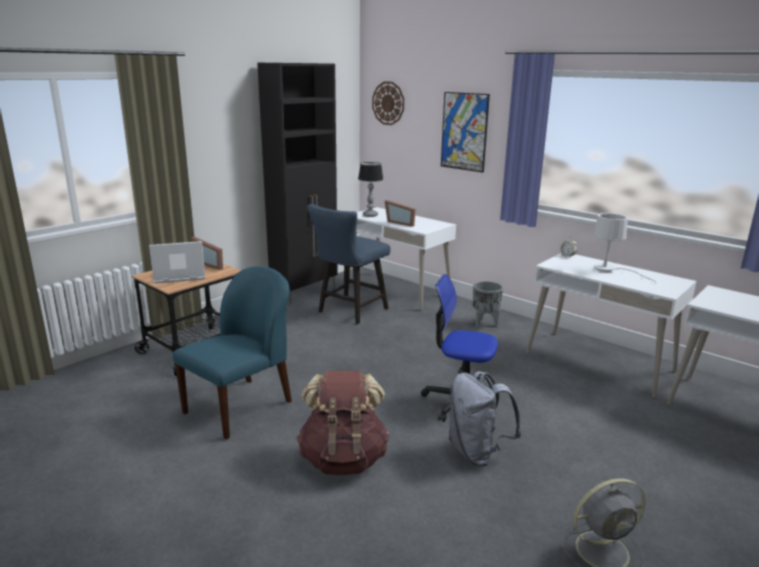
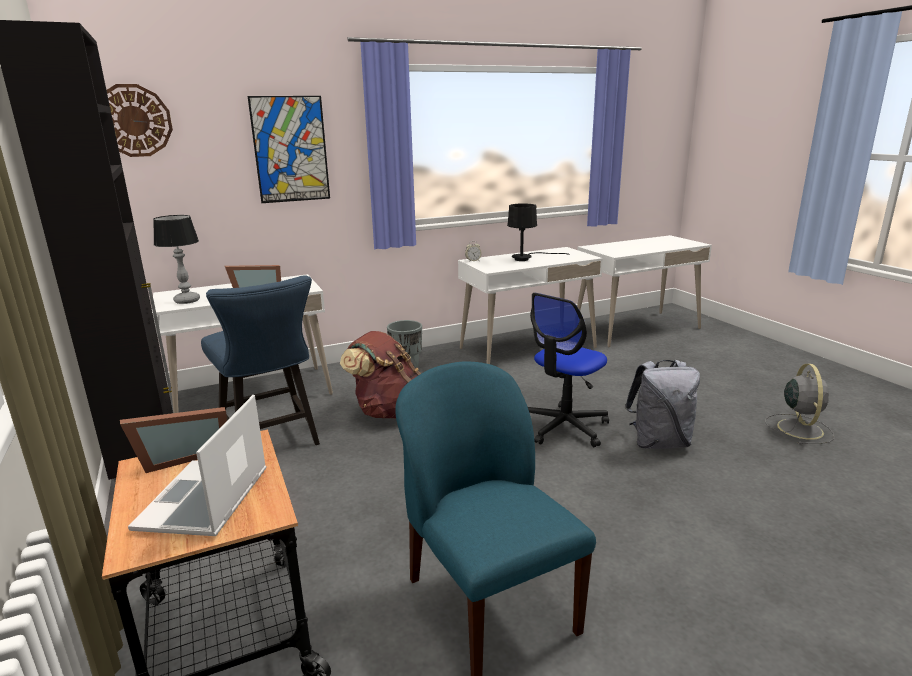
camera: 65 degrees left, 0 degrees up
(343, 459) = (656, 528): brown backpack -> brown backpack (388, 411)
(610, 271) = (526, 258): white table lamp -> black table lamp

